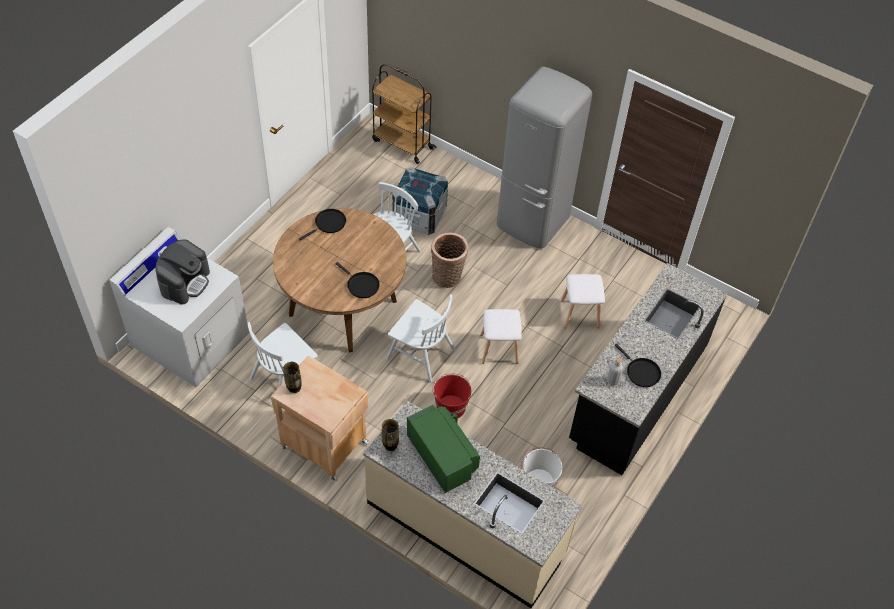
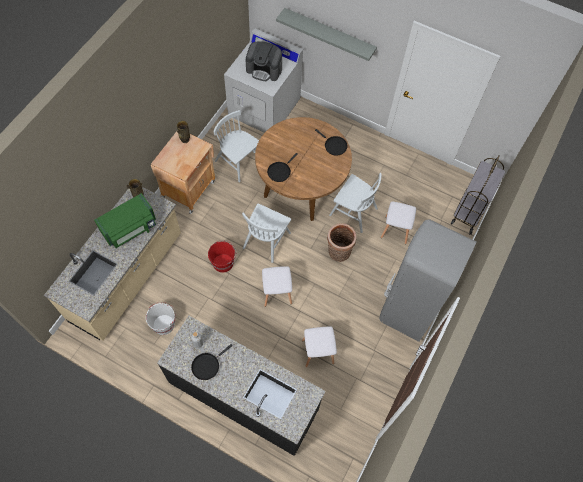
camera: 85 degrees right, 10 degrees up
(184, 170) = (329, 33): none -> grey shelf
(402, 144) = (469, 211): brown cart -> grey cart
(419, 217) = (395, 229): crate -> white stool

